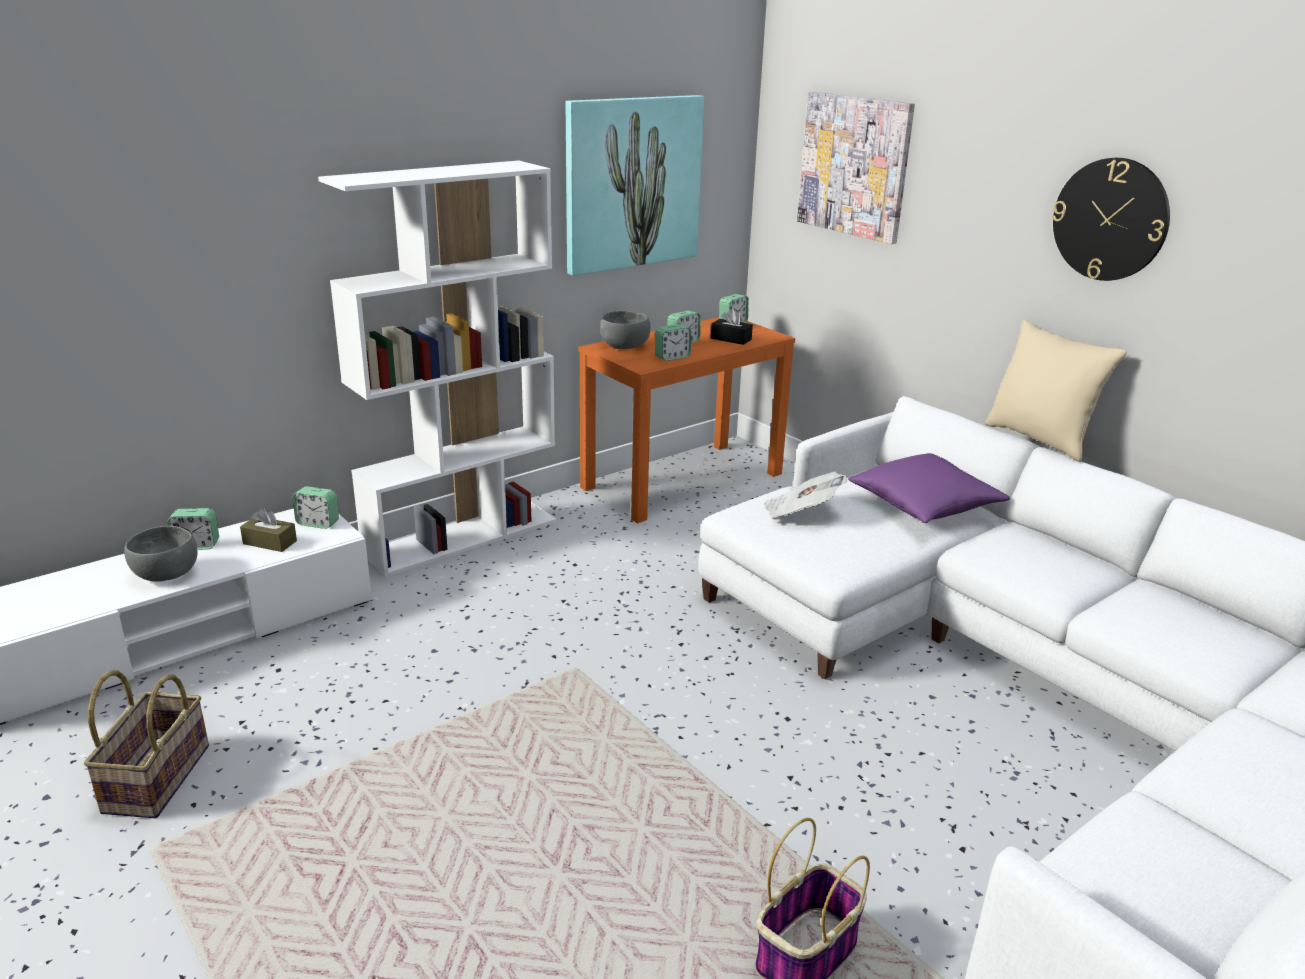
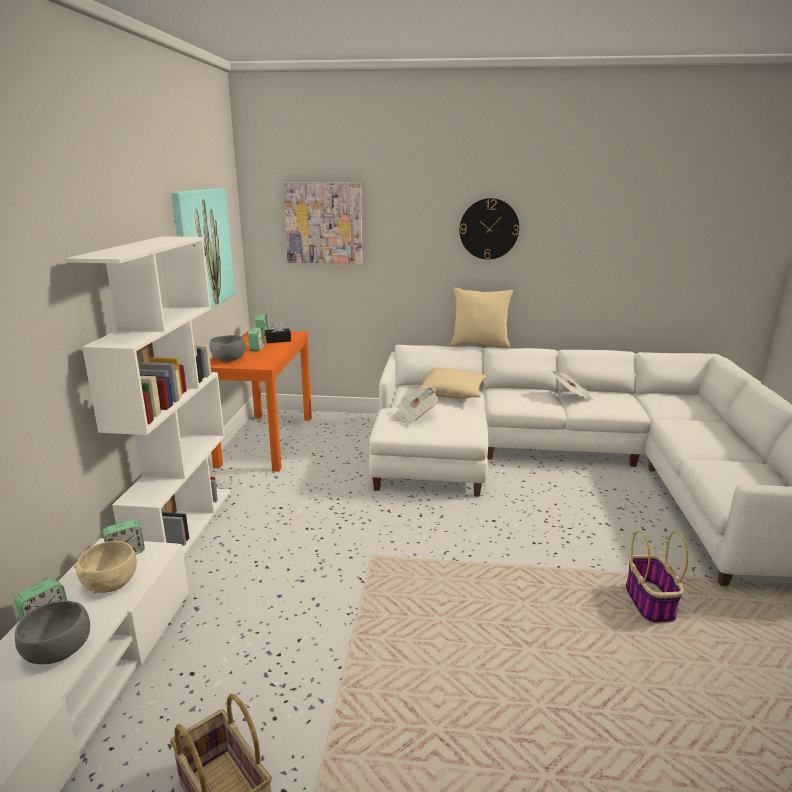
camera: 45 degrees left, 5 degrees down
(270, 542) = (110, 583): brown tissue box -> beige bowl
(672, 357) = (268, 357): alarm clock -> none
(925, 505) = (453, 393): purple pillow -> beige pillow
(1131, 593) = (572, 396): none -> newspaper

